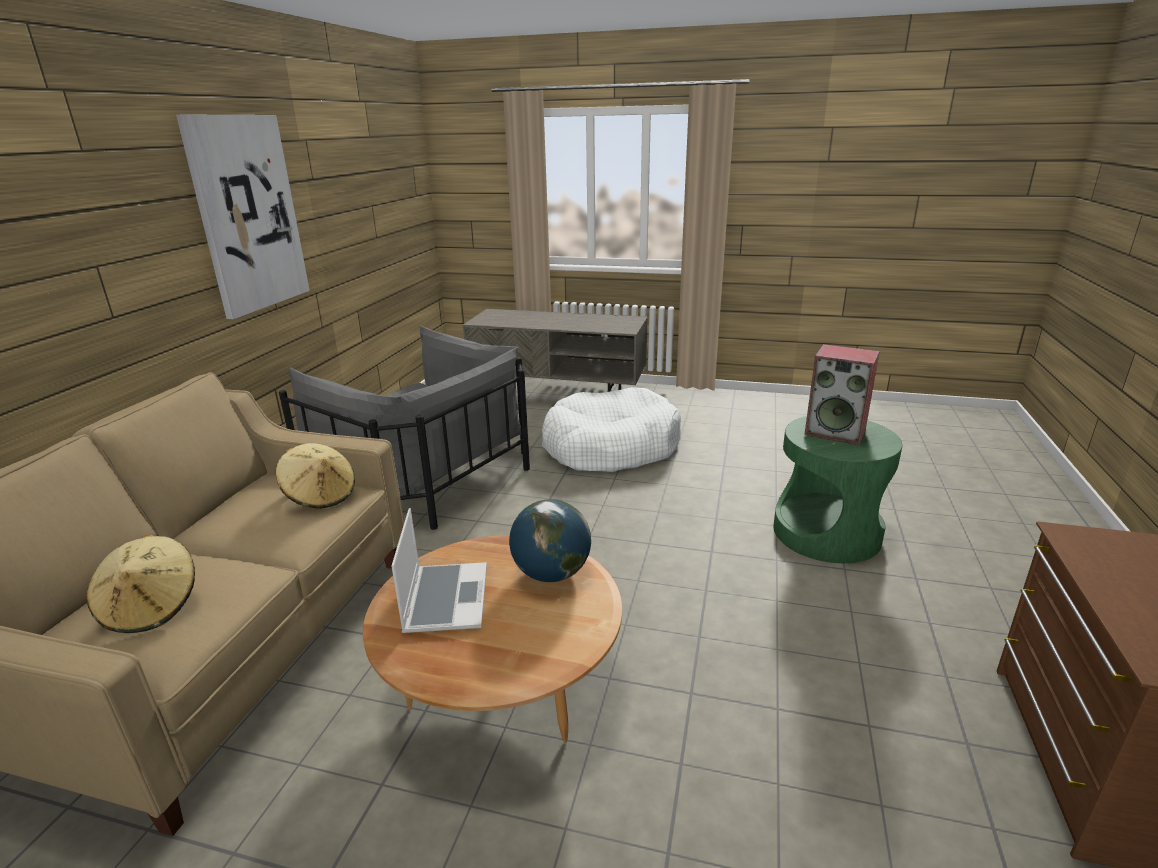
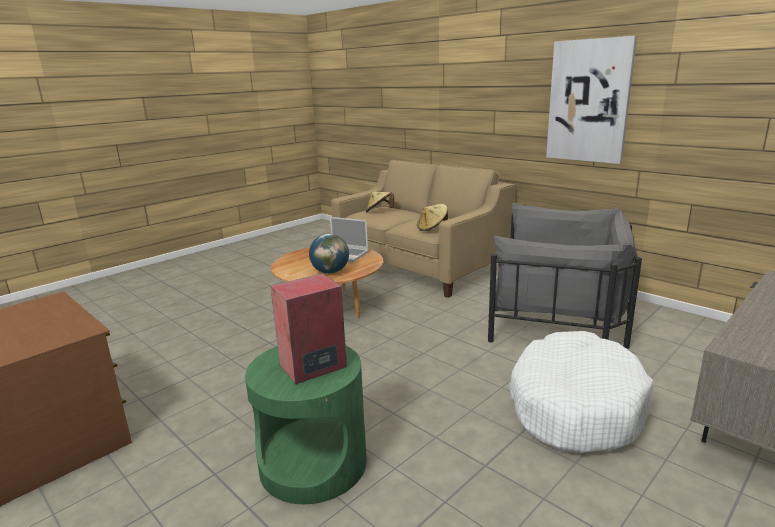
camera: 120 degrees right, 5 degrees down
(427, 476) = (558, 315): grey armchair -> grey armchair turned 135 degrees counterclockwise

